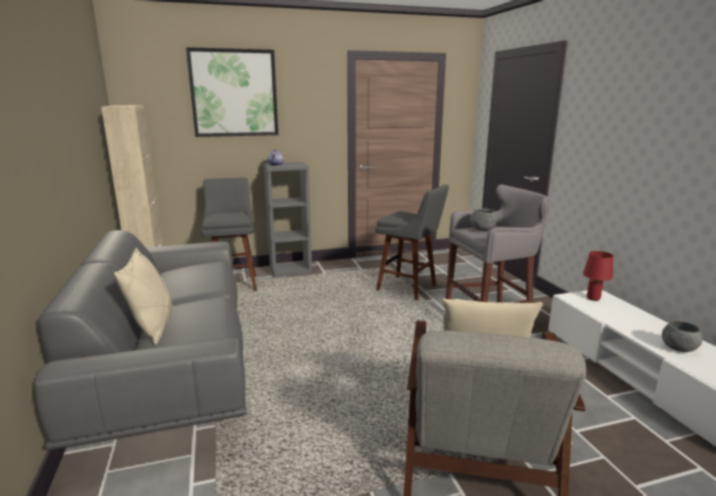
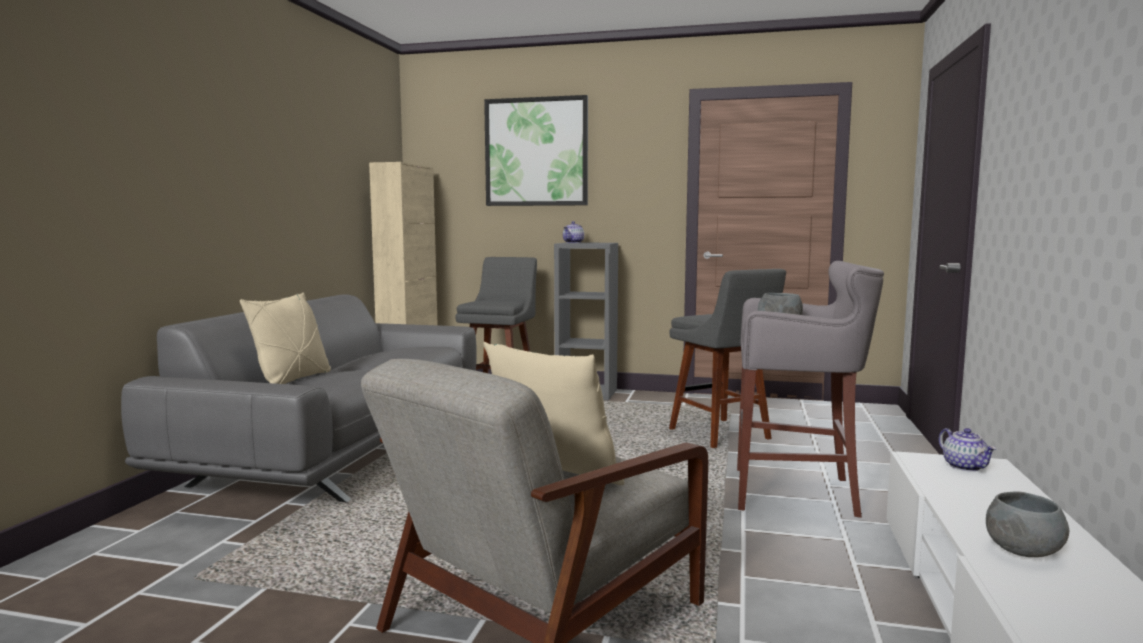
camera: 30 degrees right, 10 degrees down
(593, 298) = (965, 467): red table lamp -> teapot

